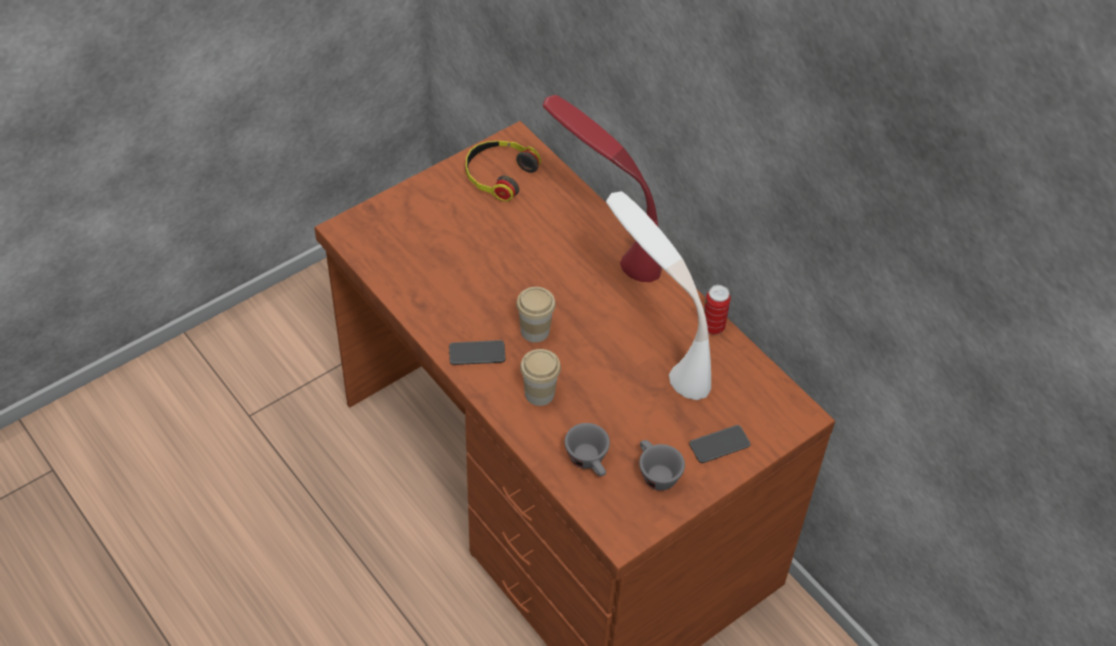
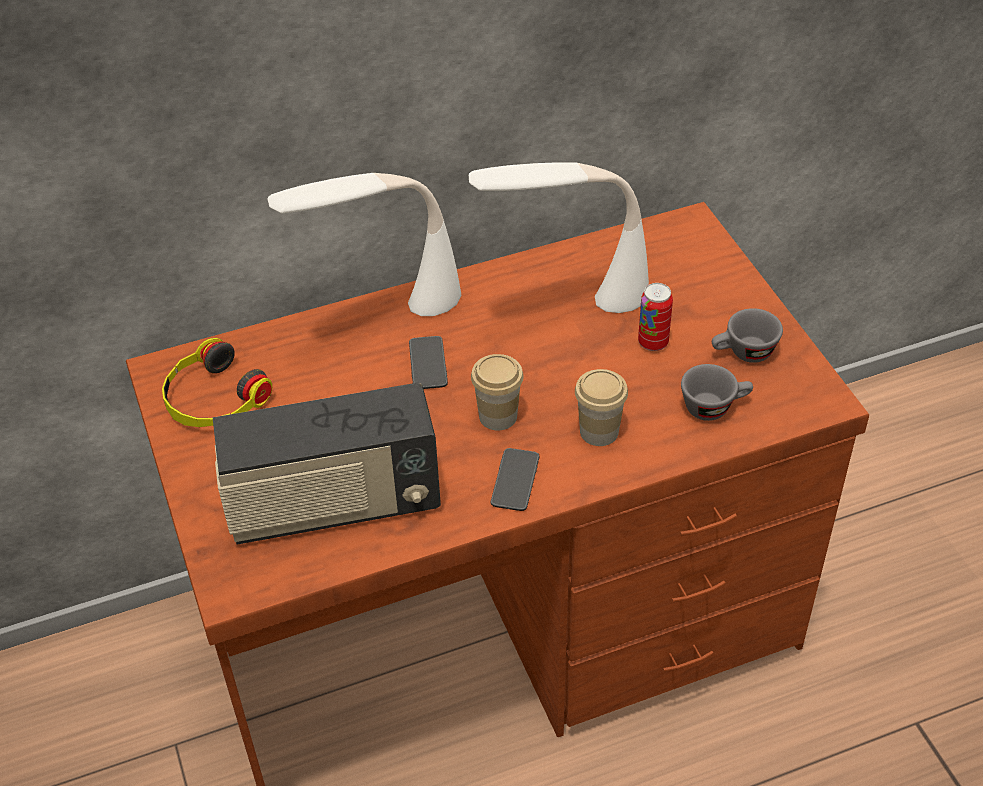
camera: 70 degrees left, 5 degrees down
(425, 261) = (334, 506): none -> radio
(599, 243) = (380, 327): red table lamp -> white table lamp
(713, 327) = (548, 260): can -> can (653, 343)
(719, 445) = (716, 293): phone -> phone (428, 364)

